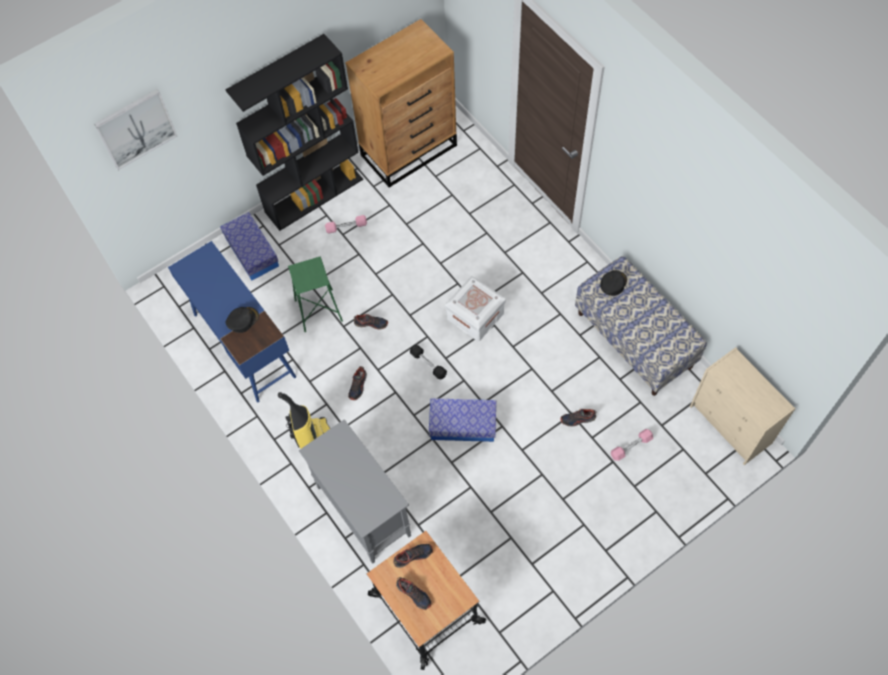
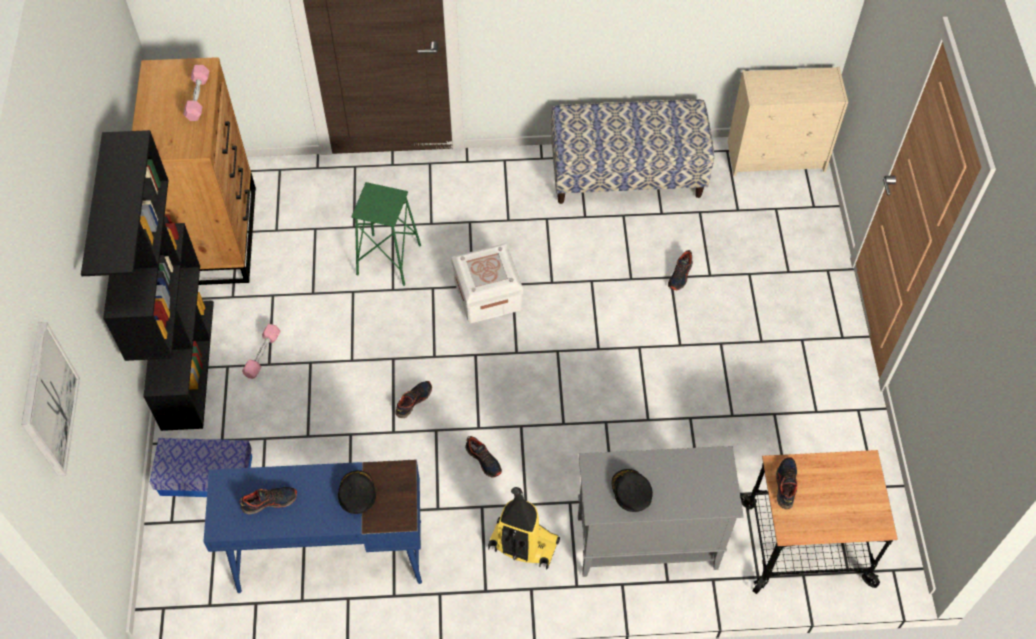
camera: 60 degrees left, 5 degrees down
(318, 310) = (351, 446): green stool -> green stool (389, 260)
(414, 594) = (832, 509): shoe -> shoe (270, 501)
(428, 364) = (511, 373): black dumbbell -> none
(462, 425) = (611, 383): storage box -> none
(613, 283) = (579, 132): black cap -> black cap (631, 492)
(631, 447) = (743, 249): pink dumbbell -> pink dumbbell (198, 98)

